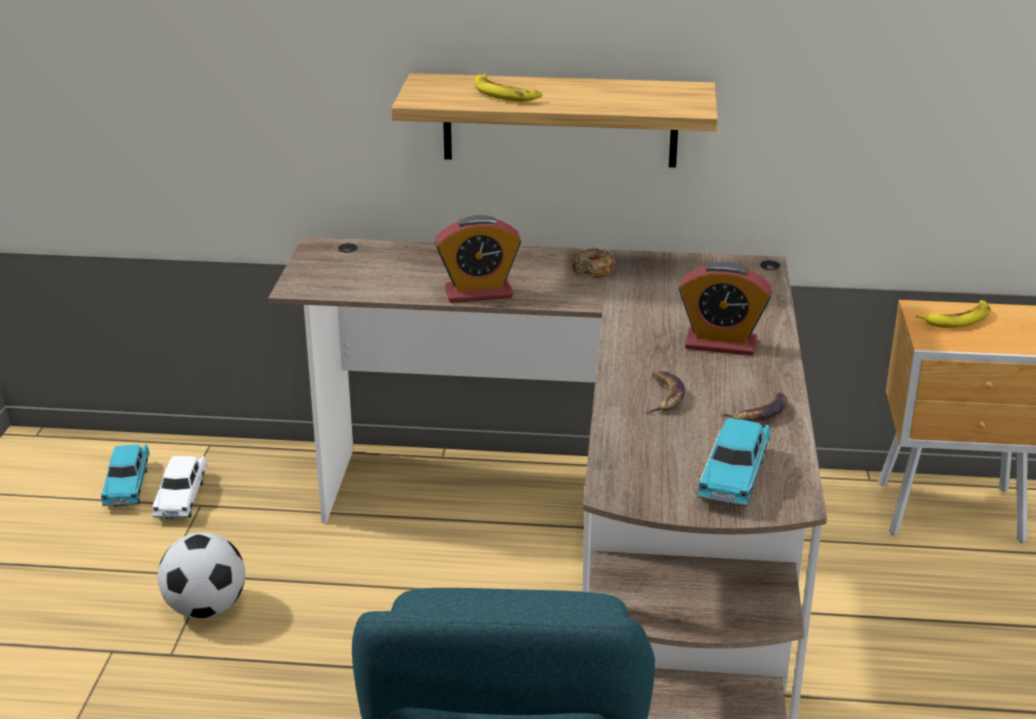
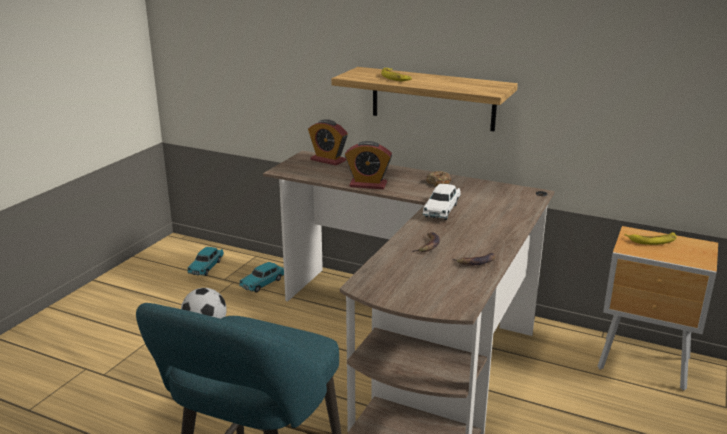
camera: 20 degrees right, 5 degrees down
(181, 498) = (227, 277): white toy car -> white toy car (441, 210)
(720, 344) = (481, 226): alarm clock -> alarm clock (328, 160)
(734, 477) = (434, 290): turquoise toy car -> turquoise toy car (263, 283)

